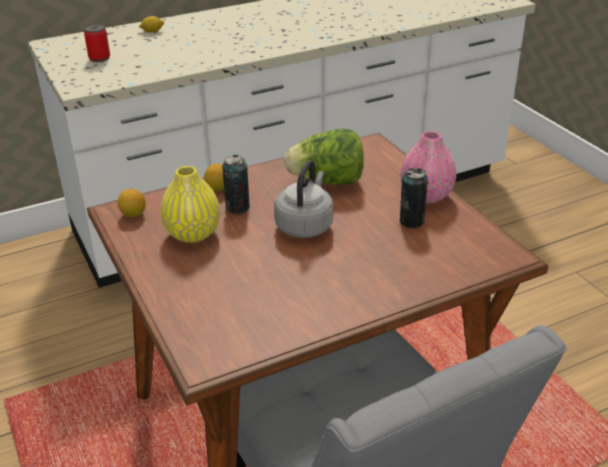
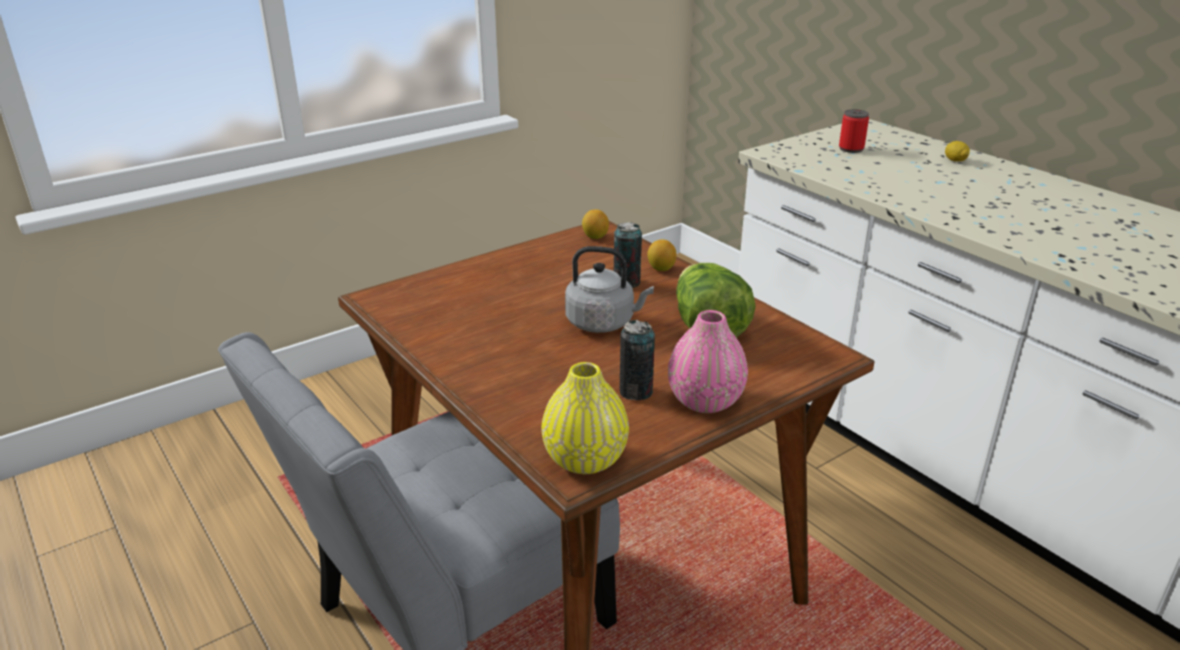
camera: 80 degrees right, 5 degrees down
(192, 234) = (570, 267): yellow vase -> yellow vase (585, 460)

